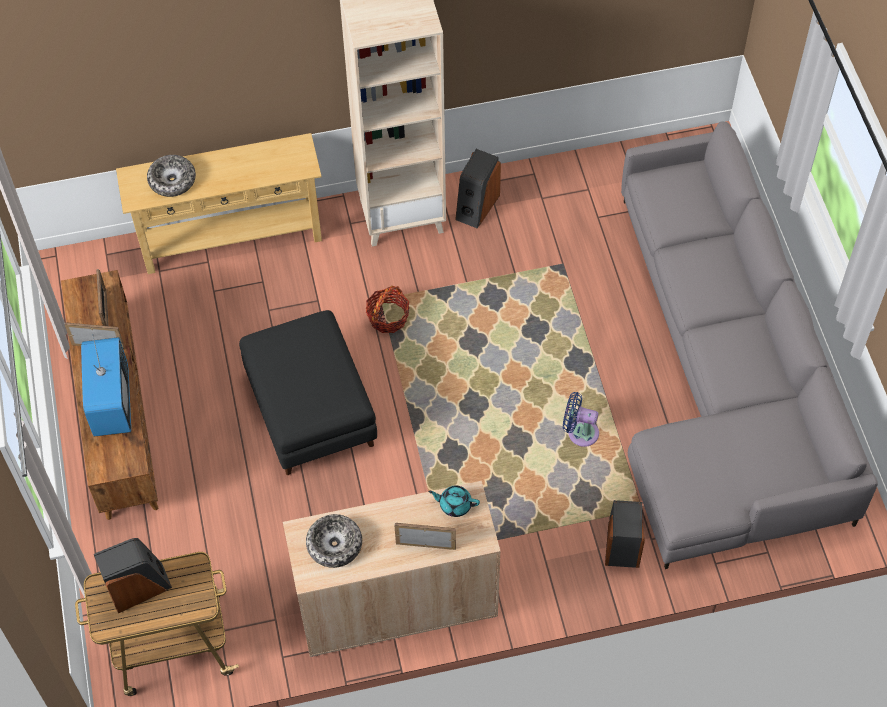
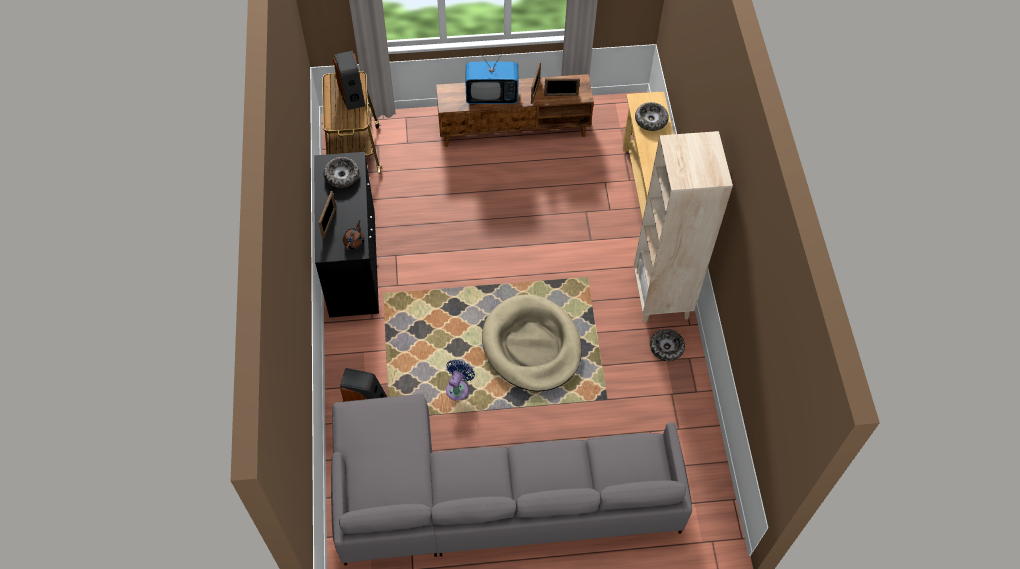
camera: 95 degrees right, 0 degrees up
(310, 410) = (502, 229): black ottoman -> none
(388, 317) = (571, 280): basket -> none
(396, 603) = (353, 264): beige cabinet -> black cabinet
(454, 504) = (354, 241): turquoise teapot -> brown teapot
(477, 206) = (666, 347): speaker -> bowl
(499, 353) = (532, 346): none -> beige dog bed

